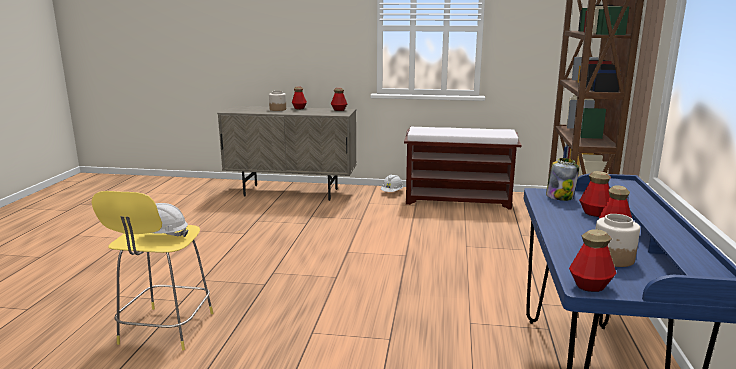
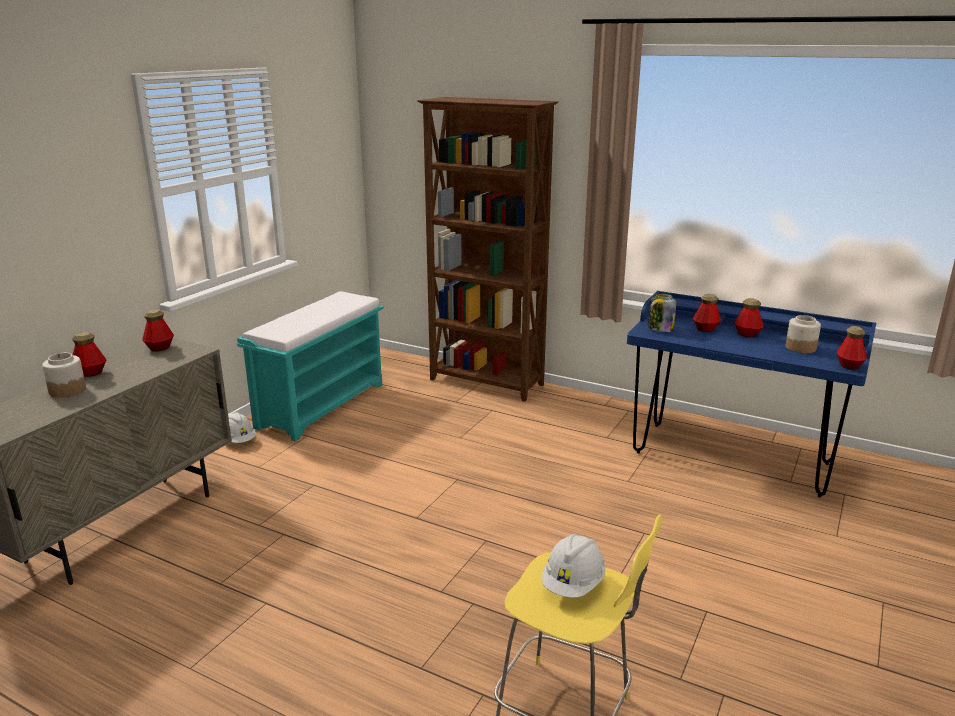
camera: 70 degrees left, 5 degrees up
(459, 200) = (322, 405): brown bench -> turquoise bench

